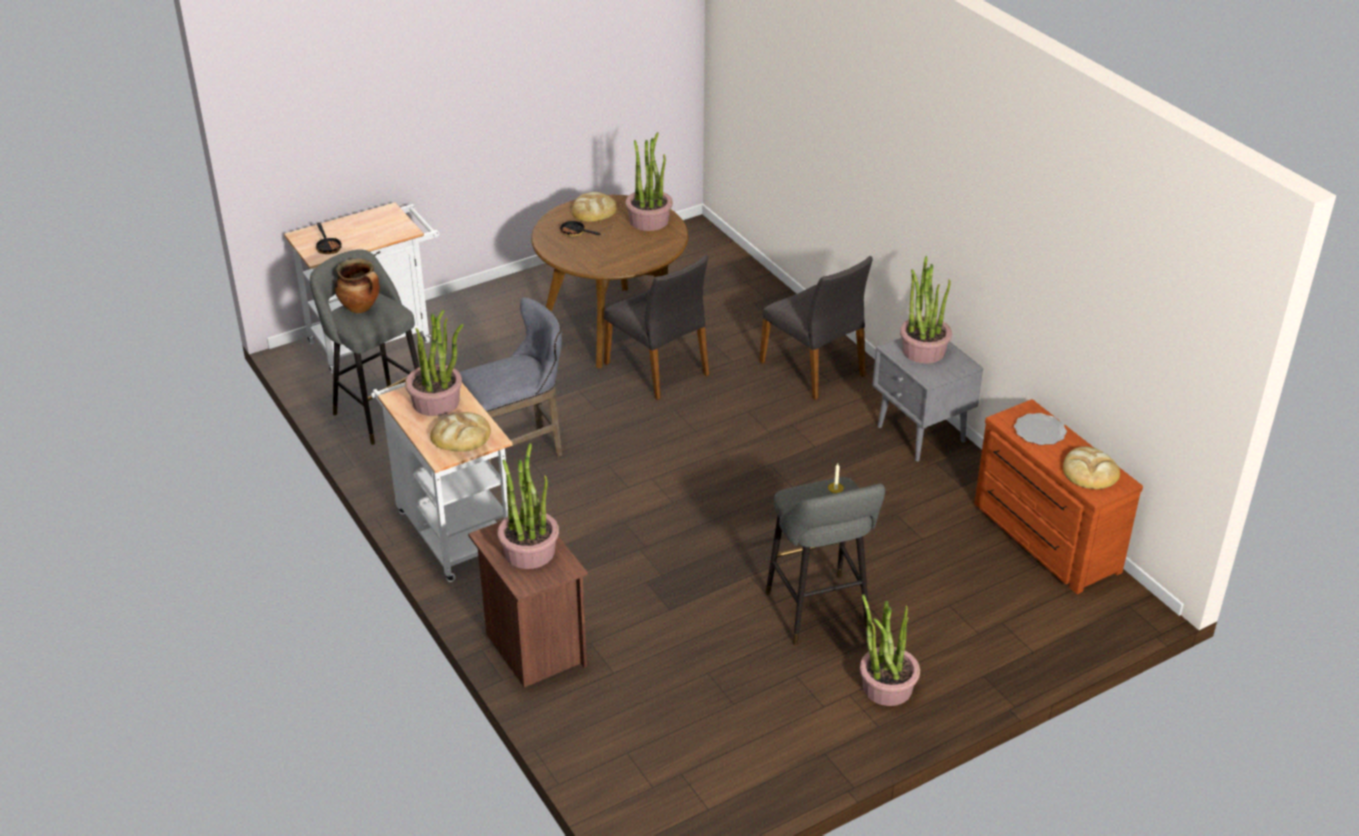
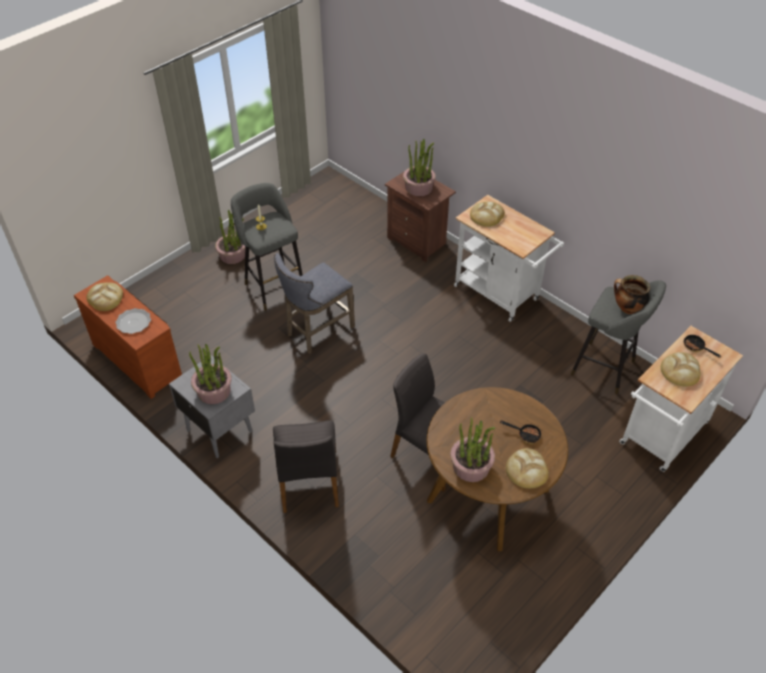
camera: 165 degrees right, 10 degrees up
(369, 231) = (680, 371): none -> bread
(436, 401) = (516, 234): potted plant -> none
(518, 452) = (493, 356): grey stool -> grey stool (316, 332)
(814, 368) = (309, 481): grey chair -> grey chair turned 135 degrees counterclockwise

